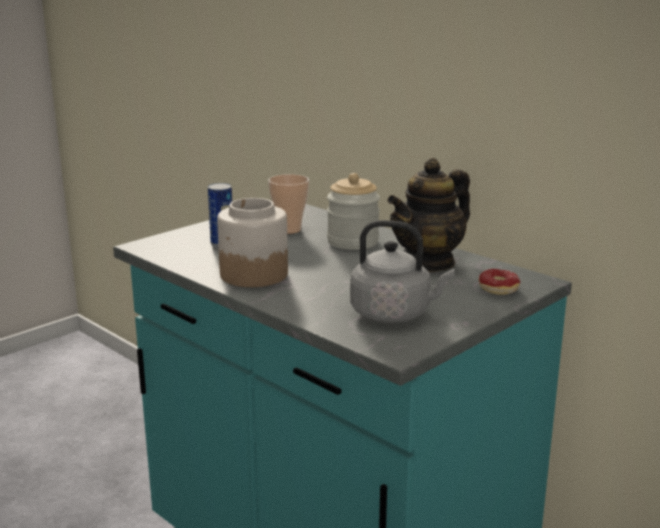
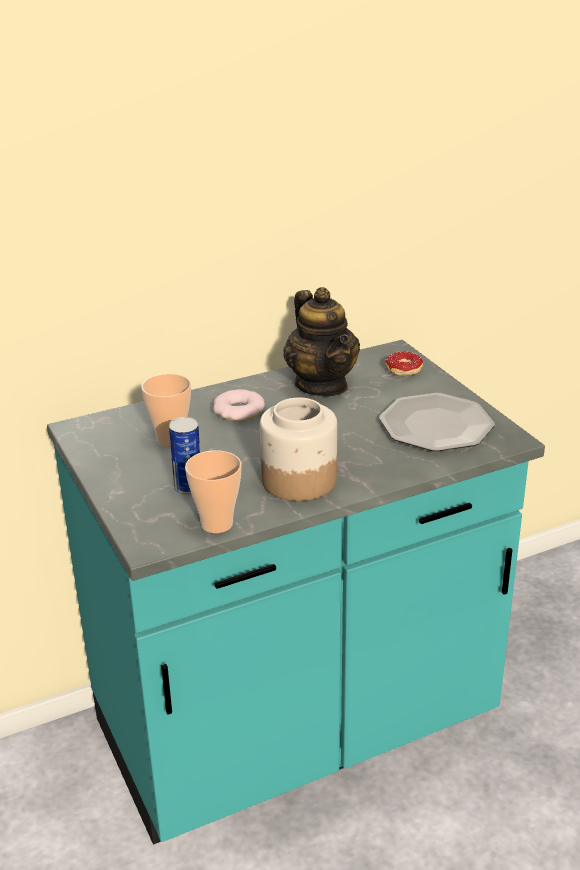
camera: 70 degrees left, 10 degrees up
(176, 259) = (217, 524): none -> cup
(353, 242) = (239, 411): jar -> donut
(394, 314) = (436, 425): grey kettle -> plate

